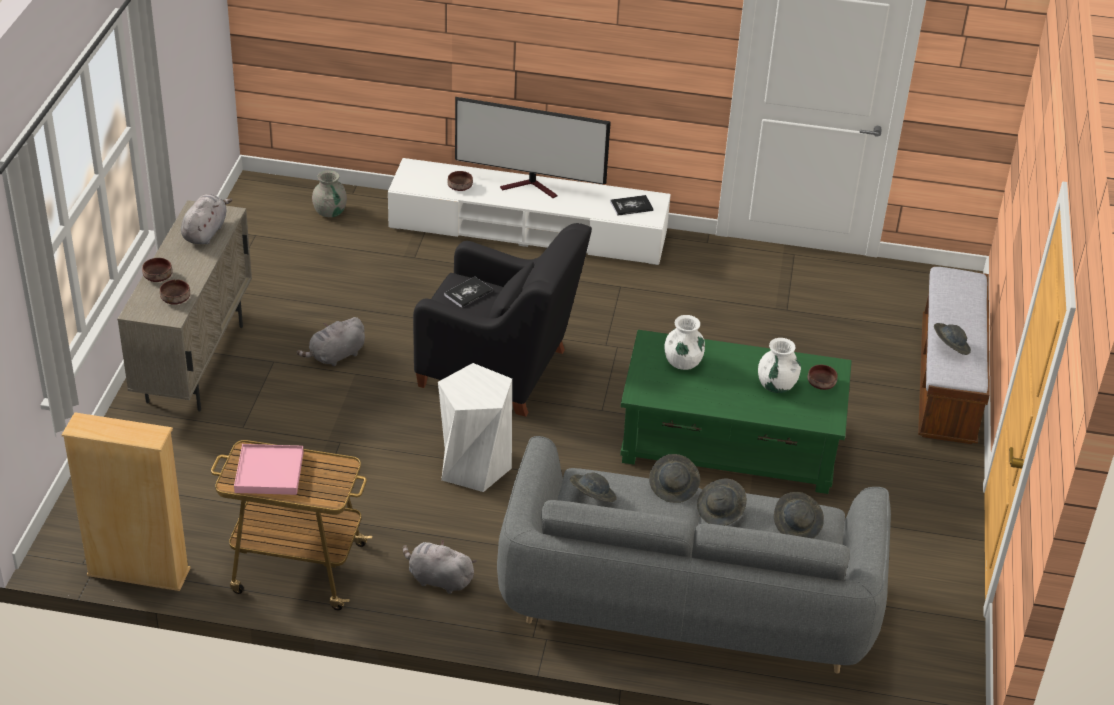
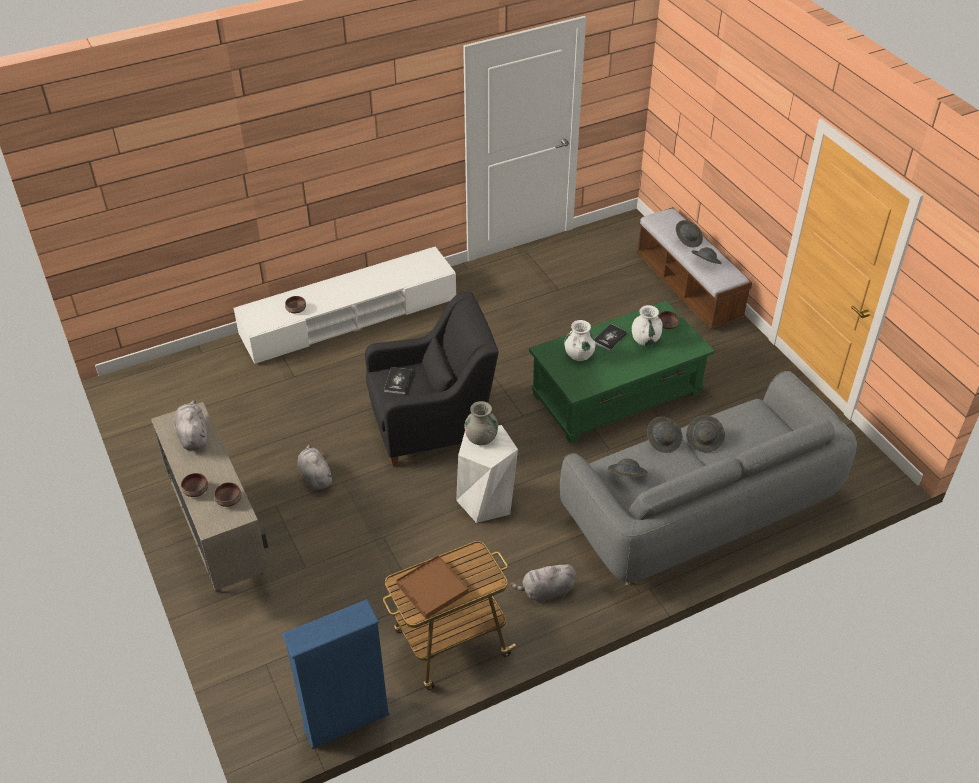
camera: 35 degrees left, 5 degrees up
(138, 572) = (346, 721): beige bookcase -> blue bookcase
(269, 472) = (432, 589): pink tray -> brown tray
(330, 212) = (200, 374): grey vase -> grey vase (481, 438)
(335, 356) = (315, 477): grey plush toy -> grey plush toy turned 135 degrees clockwise
(532, 187) = (344, 285): television -> none
(631, 206) = (421, 266): book -> book (610, 338)
(797, 525) = (753, 423): grey hat -> grey hat (688, 239)

